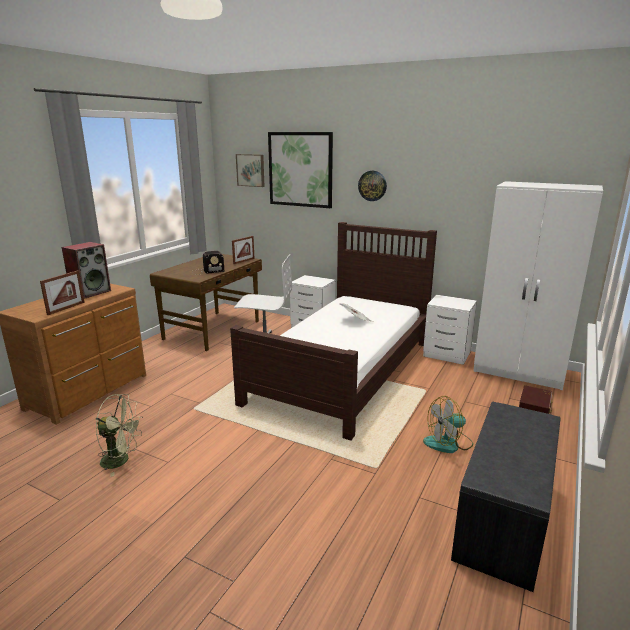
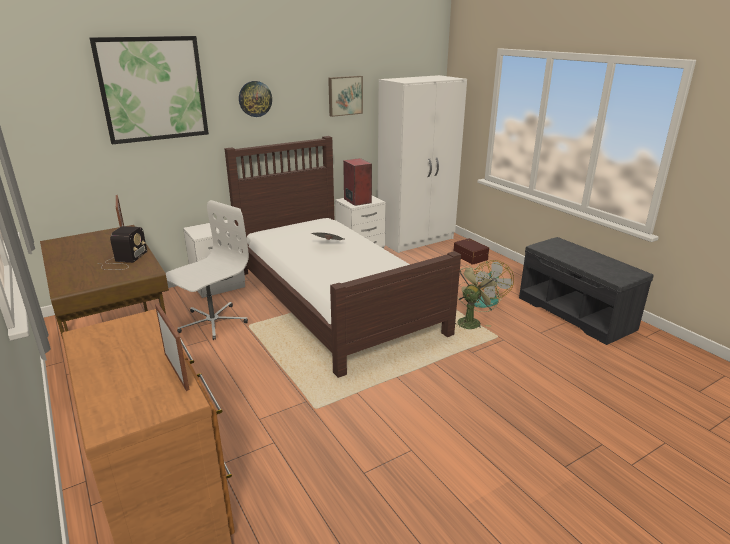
camera: 60 degrees left, 5 degrees up
(91, 292) = (120, 344): speaker -> speaker (357, 200)
(121, 460) = (382, 488): green fan -> green fan (470, 321)
(251, 170) = (61, 99): picture -> picture (344, 95)

